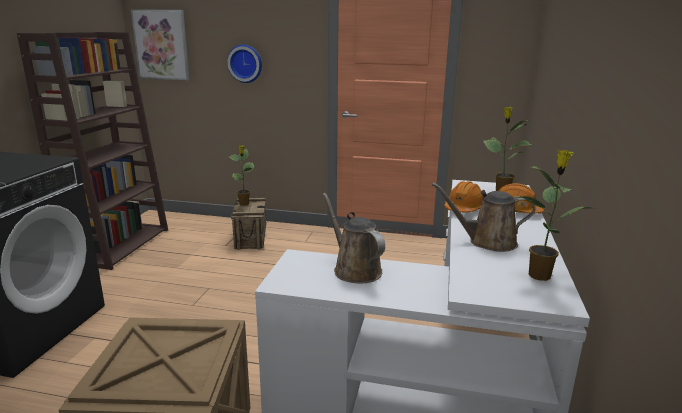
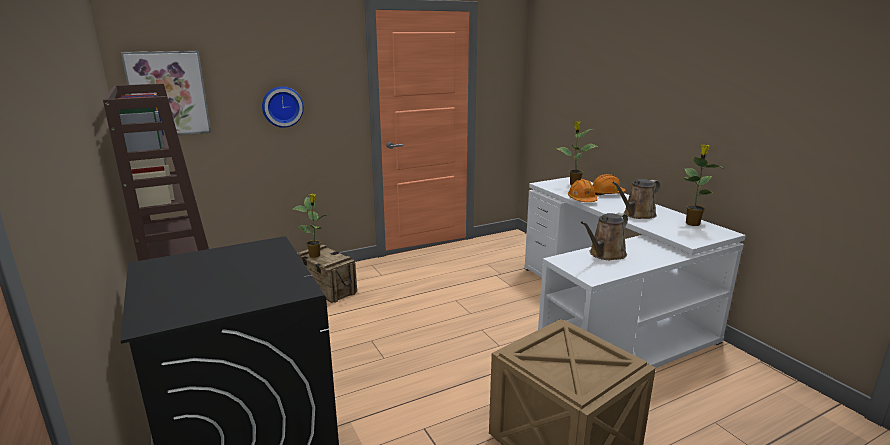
camera: 40 degrees left, 0 degrees up
(354, 269) = (605, 254): brown watering can -> brown watering can turned 60 degrees counterclockwise

